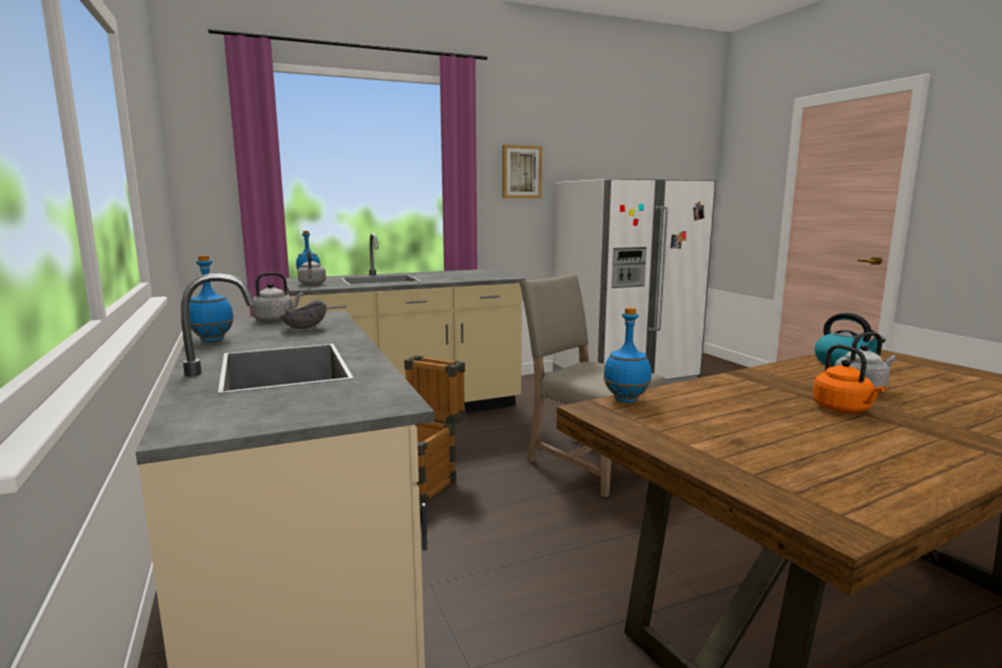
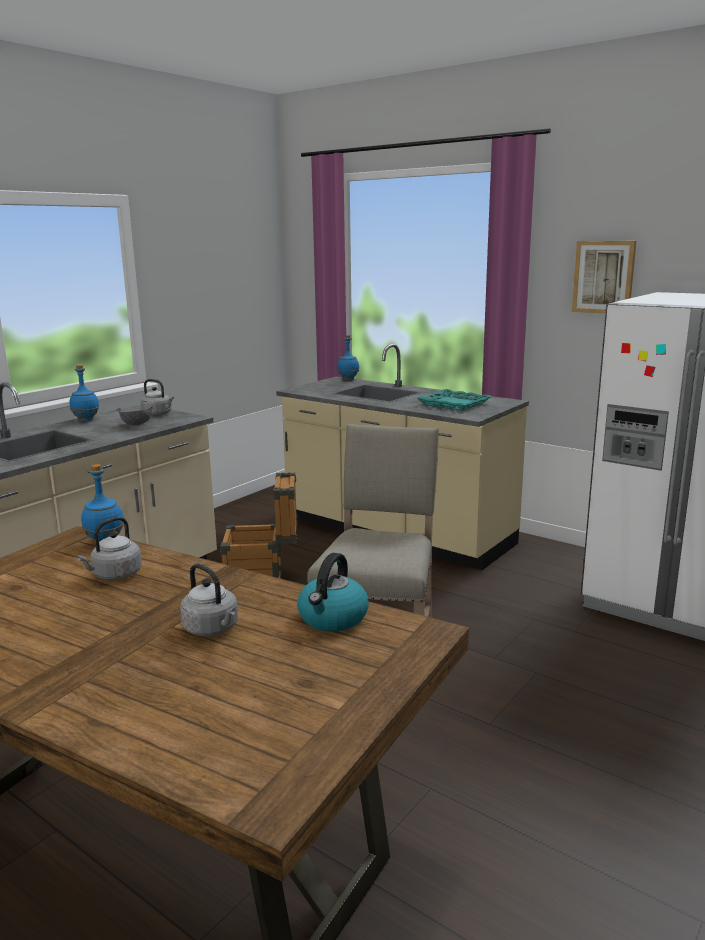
camera: 60 degrees right, 5 degrees up
(312, 284) = (316, 387): grey kettle -> grey kettle (115, 575)
(465, 275) = (453, 404): none -> turquoise tray
(844, 409) = (124, 622): orange kettle -> none

